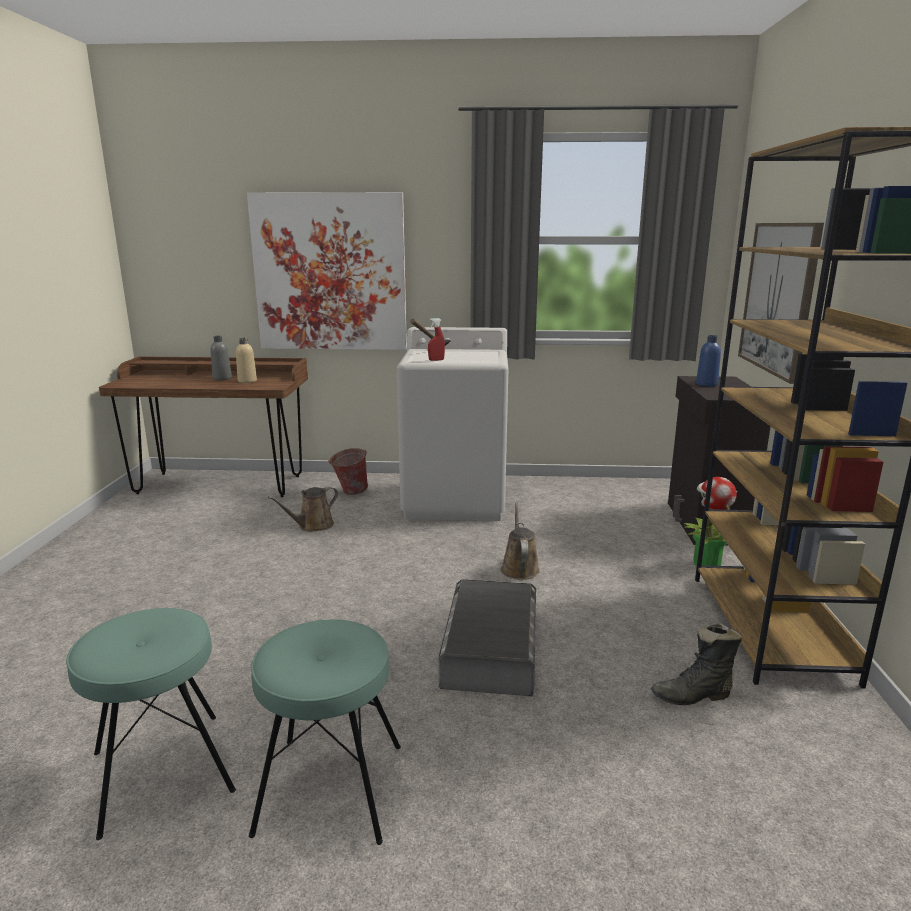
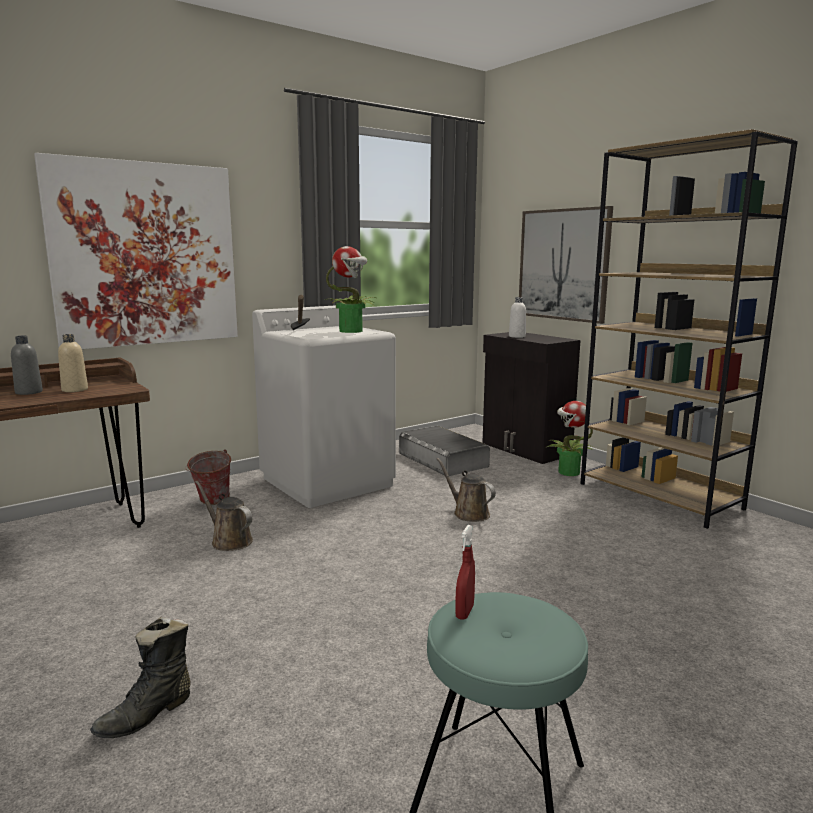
camera: 40 degrees left, 5 degrees down
(313, 526) = (229, 541): brown watering can -> brown watering can turned 120 degrees clockwise
(330, 788) = (636, 715): turquoise stool -> none
(436, 360) = (327, 335): red spray bottle -> red spray bottle (464, 612)
(475, 357) = (351, 331): none -> potted plant
(491, 648) = (551, 571): grey storage box -> grey storage box (443, 460)
(693, 696) = (696, 547): black boot -> black boot (147, 715)
(706, 384) = (517, 336): blue bottle -> white bottle

